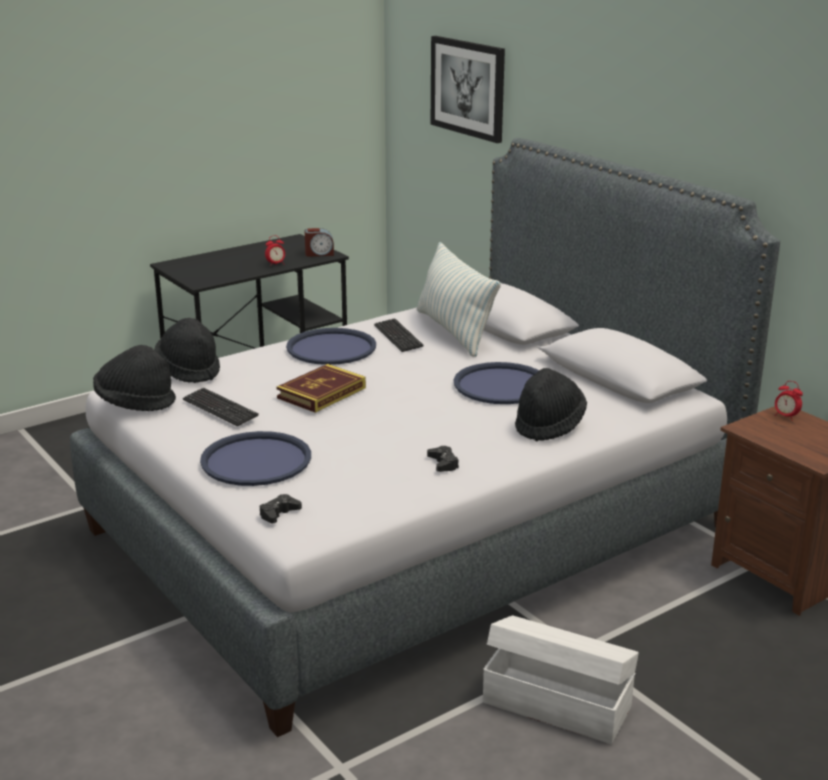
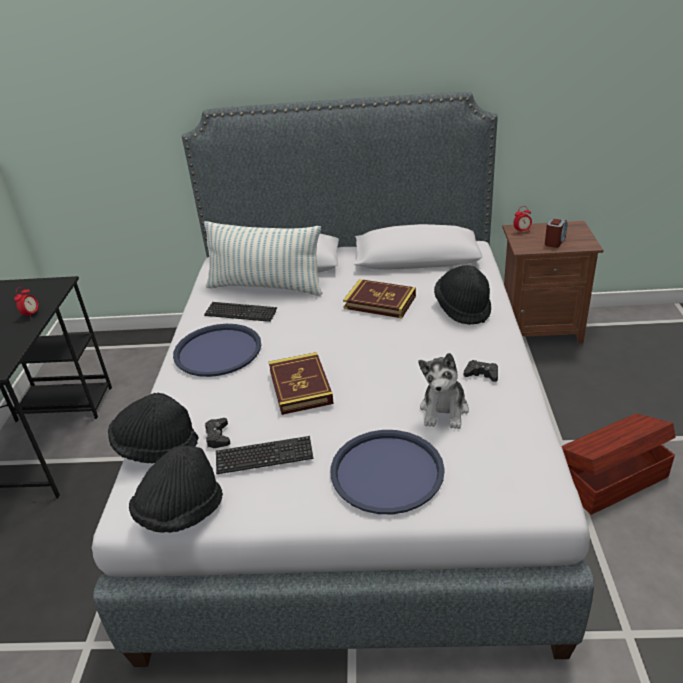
camera: 50 degrees left, 10 degrees up
(279, 513) = (499, 495): black game controller -> black game controller (218, 437)
(319, 253) = (48, 286): alarm clock -> alarm clock (555, 241)
(366, 461) = (444, 410): none -> plush toy
(468, 88) = (110, 82): picture -> none
(501, 385) = (380, 302): blue tray -> book
(556, 703) = (611, 479): white storage box -> brown storage box

